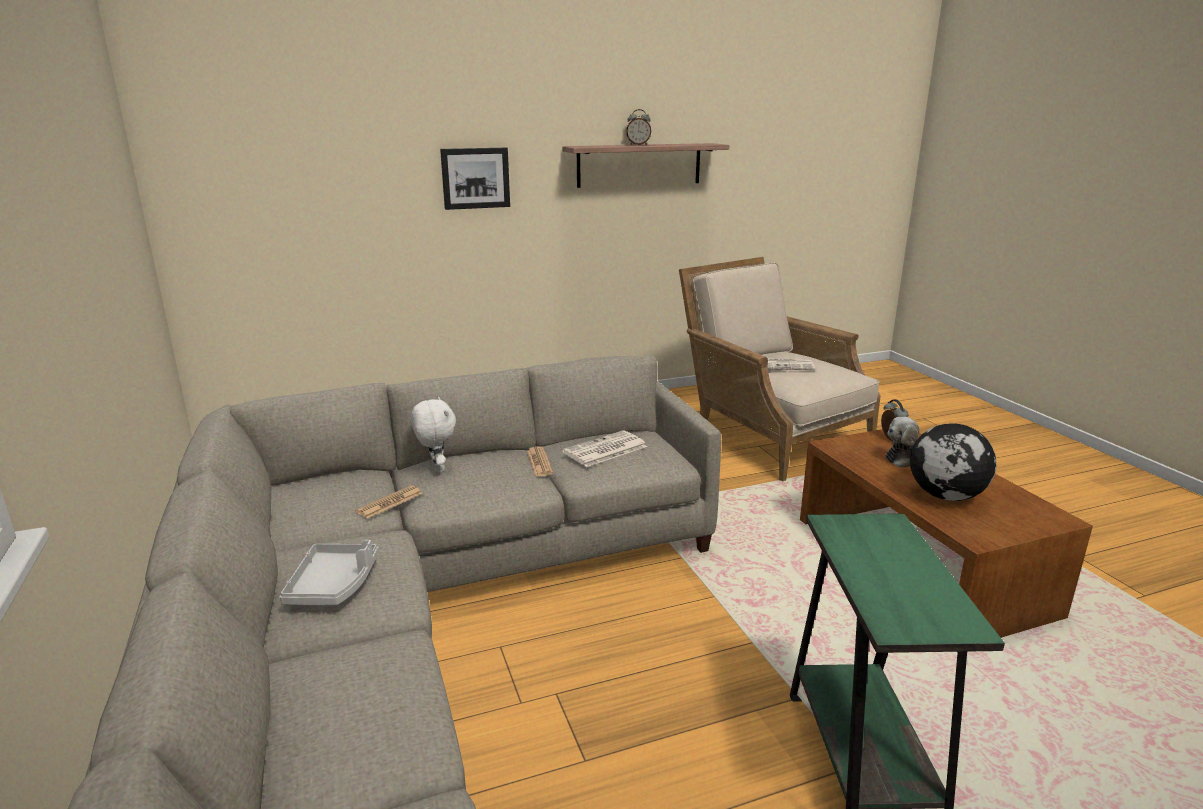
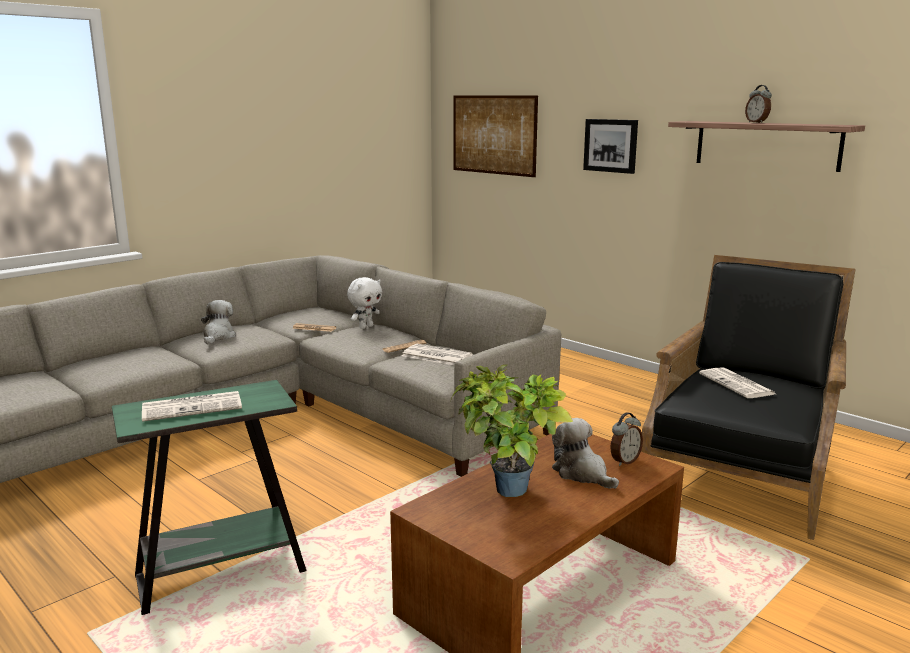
camera: 65 degrees right, 5 degrees down
(283, 178) = (493, 135): none -> picture
(334, 585) = (218, 336): grey tray -> plush toy
(769, 436) = (741, 473): beige armchair -> black armchair
(899, 577) = (193, 407): none -> newspaper
(946, 496) = (505, 494): globe -> potted plant

